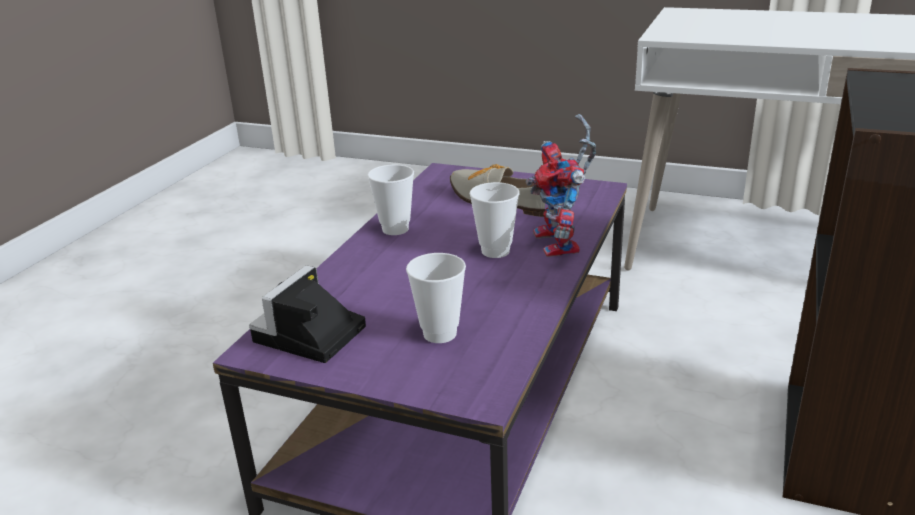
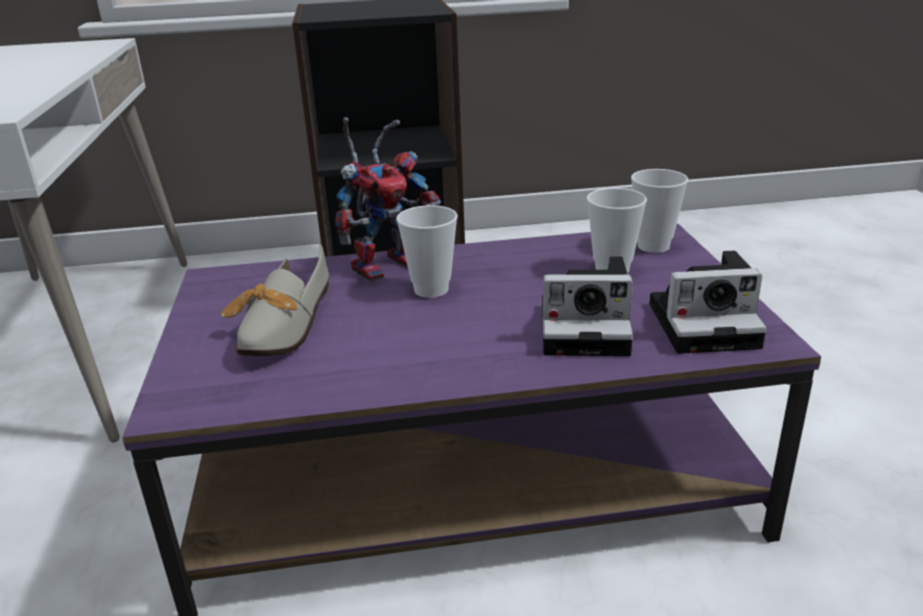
camera: 120 degrees left, 0 degrees up
(367, 289) = (588, 328): none -> camera
(395, 229) = (426, 368): cup -> cup (653, 246)

